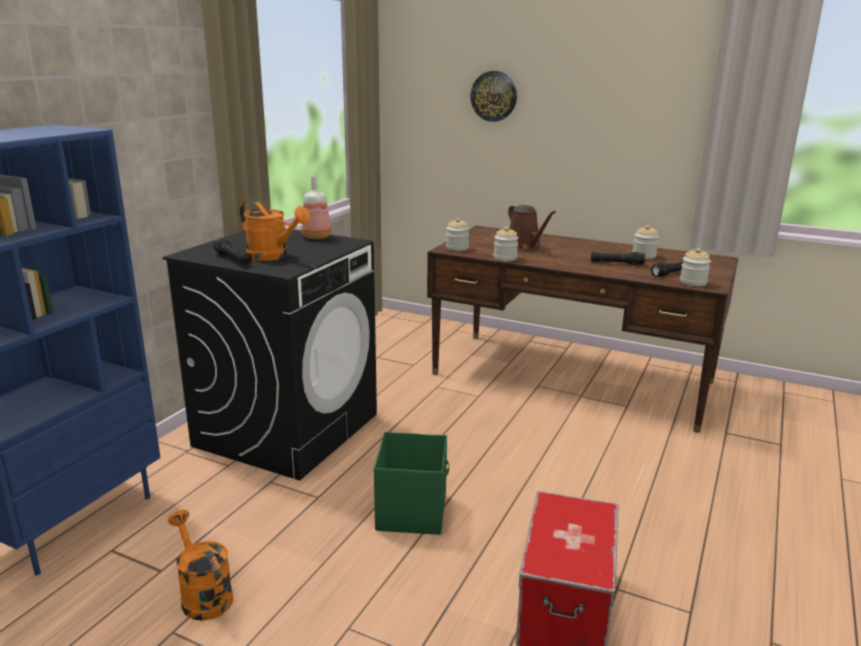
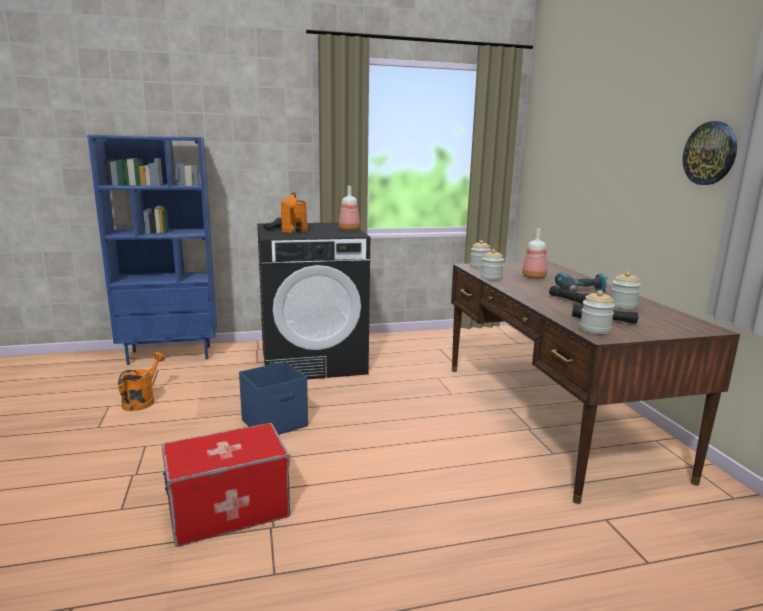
camera: 50 degrees right, 5 degrees down
(412, 511) = (275, 423): green storage box -> blue storage box
(494, 96) = (586, 144): wall clock -> wall clock (710, 153)
(525, 247) = (534, 277): brown watering can -> bottle
(591, 251) = (581, 291): none -> power drill

